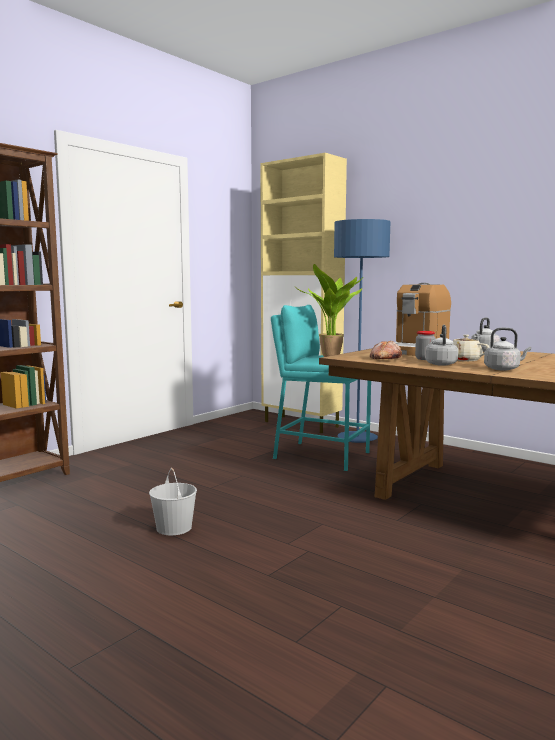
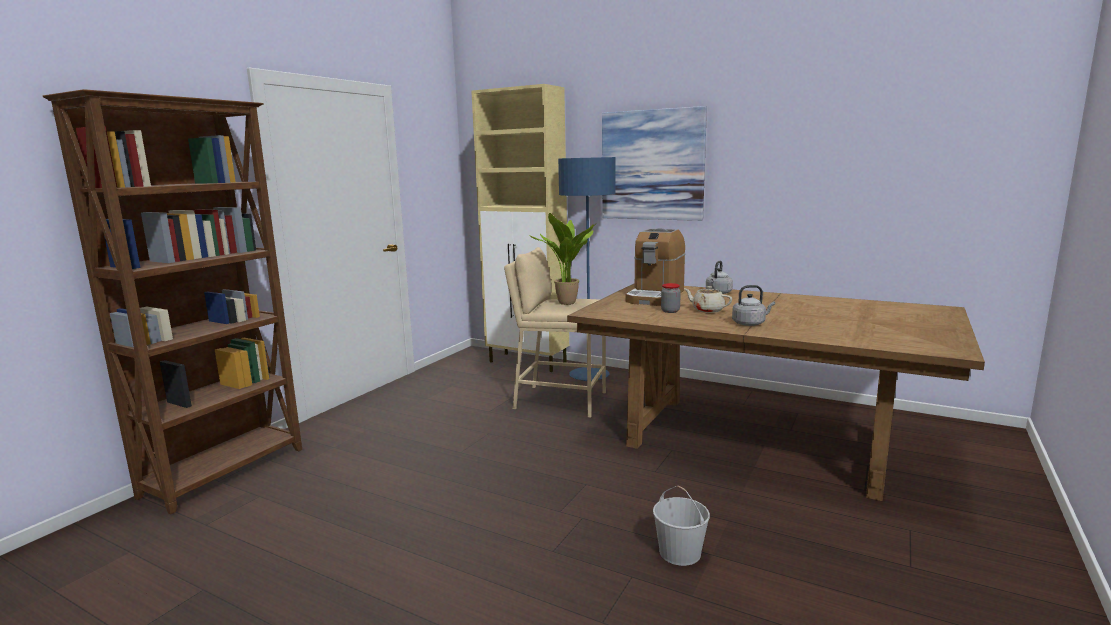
camera: 10 degrees left, 5 degrees up
(173, 527) = (439, 506): white bucket -> white bucket (679, 552)
(321, 455) = (560, 400): turquoise stool -> beige stool
(385, 358) = (632, 313): bread -> none
(428, 230) = (652, 165): none -> picture
(441, 364) = (689, 319): grey kettle -> none

